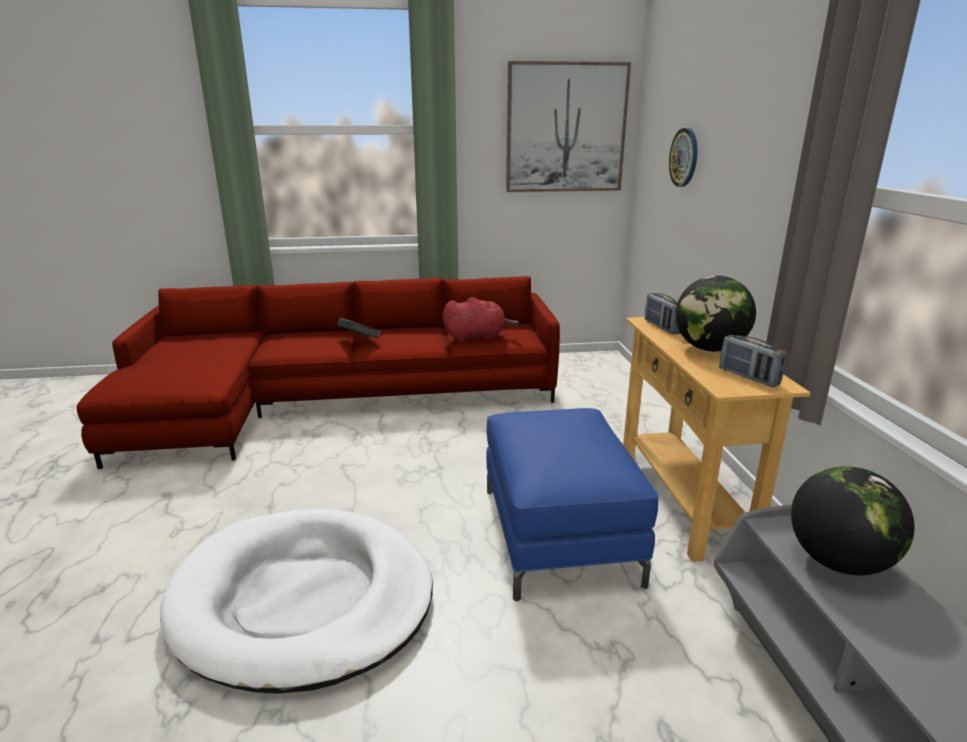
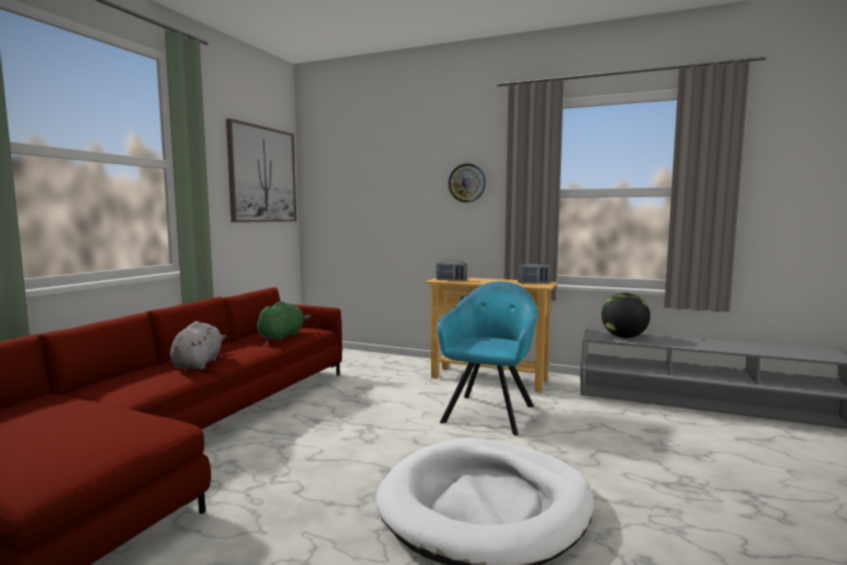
camera: 60 degrees left, 15 degrees down
(360, 341) = (198, 364): book -> grey plush toy
(477, 337) = (282, 336): red plush toy -> green plush toy
(558, 534) = (489, 412): blue ottoman -> turquoise armchair
(684, 157) = (371, 192): wall clock -> wall clock (467, 183)
(709, 349) = (492, 281): globe -> none

